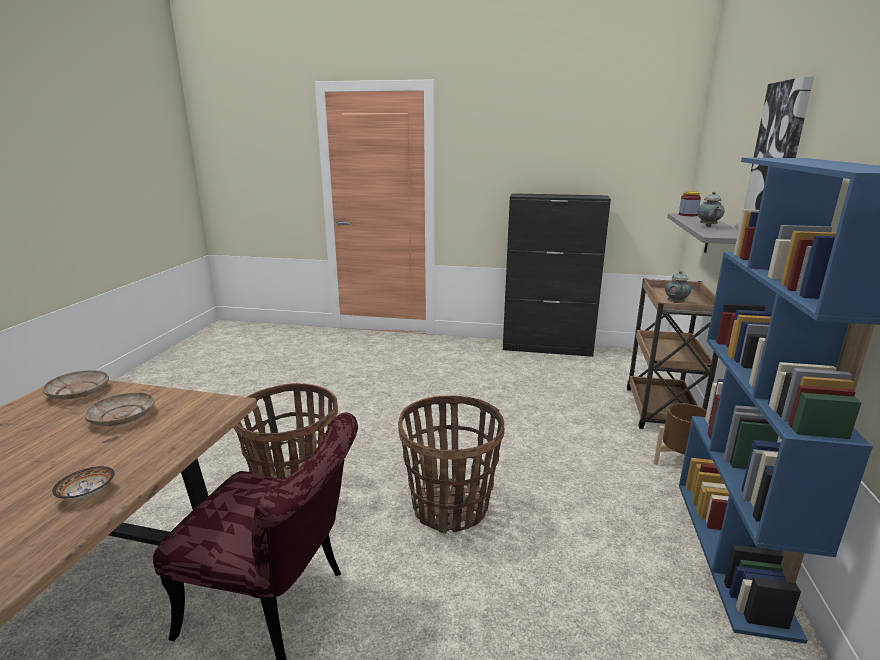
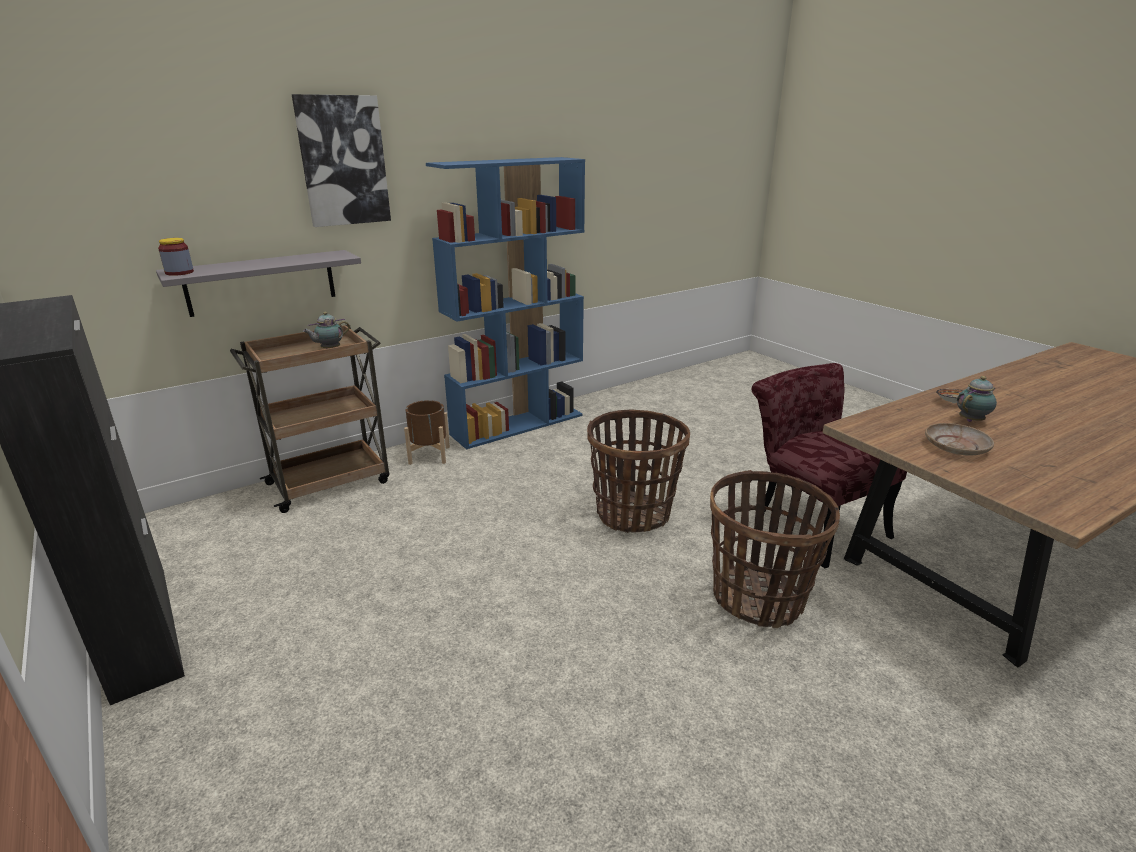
camera: 135 degrees left, 5 degrees up
(79, 391) = (1032, 496): beige plate -> none
(708, 226) = (286, 261): teapot -> teapot (972, 420)

